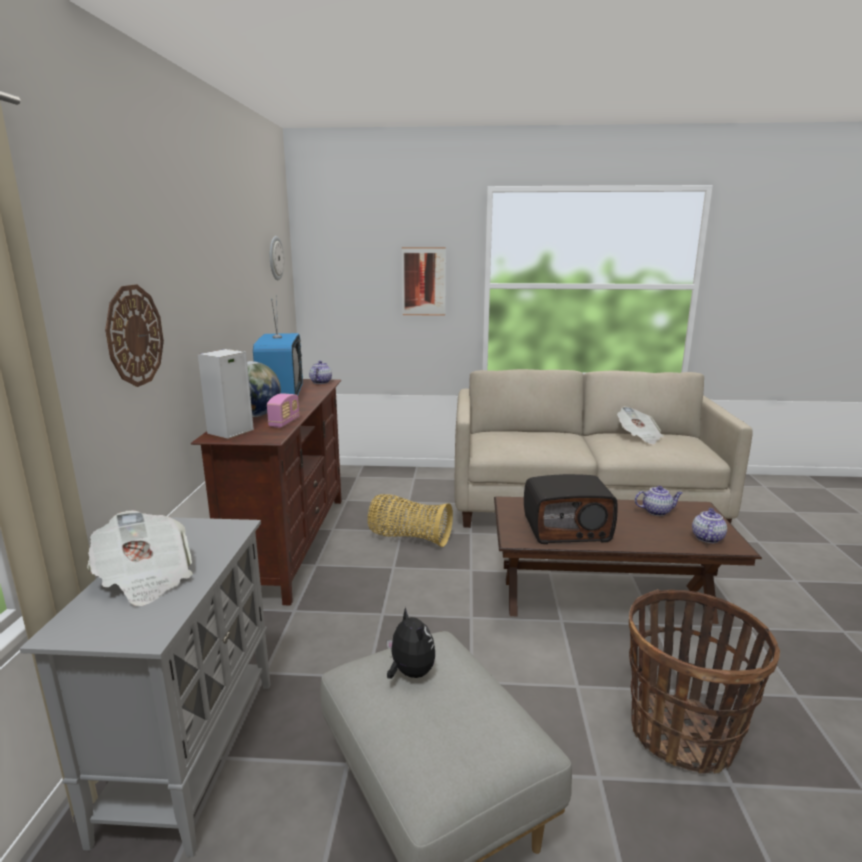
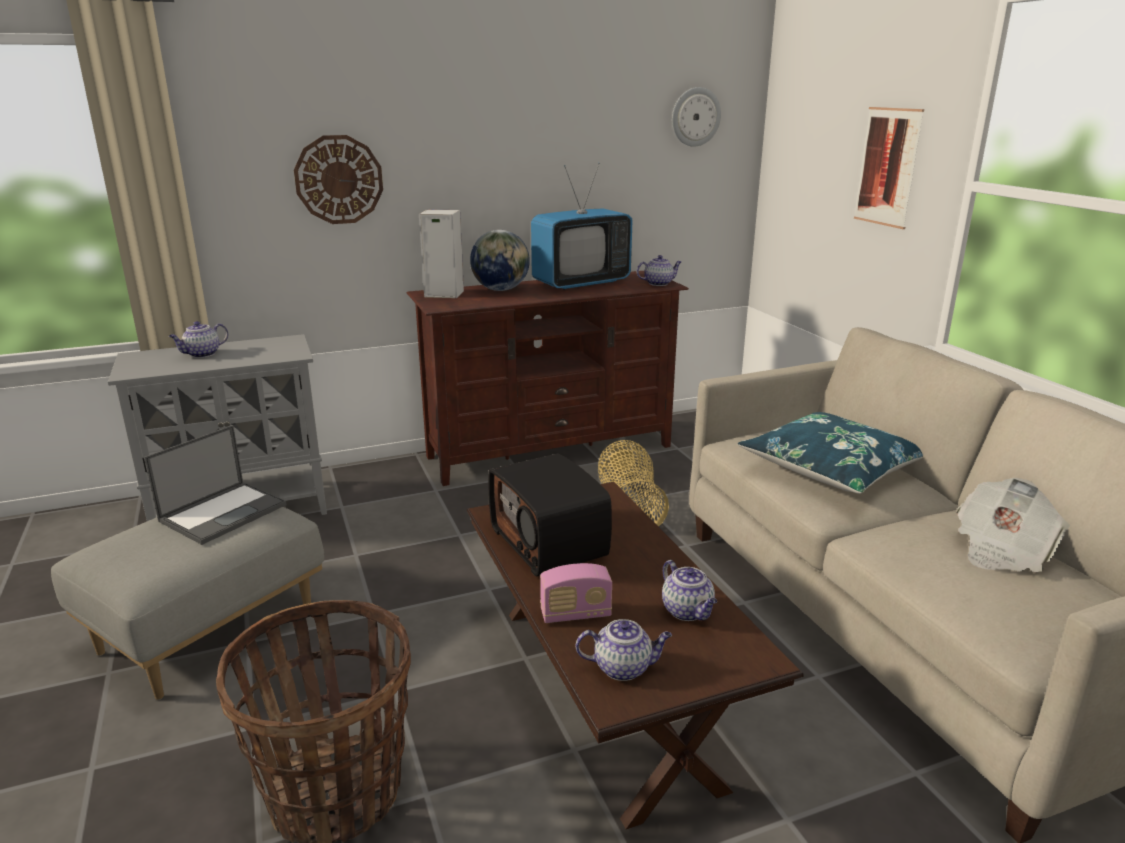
camera: 65 degrees right, 5 degrees up
(145, 579) = (202, 354): newspaper -> teapot
(284, 423) = (489, 301): radio -> radio (575, 614)
(410, 673) = (224, 512): plush toy -> laptop
(541, 441) = (832, 468): none -> blue pillow

